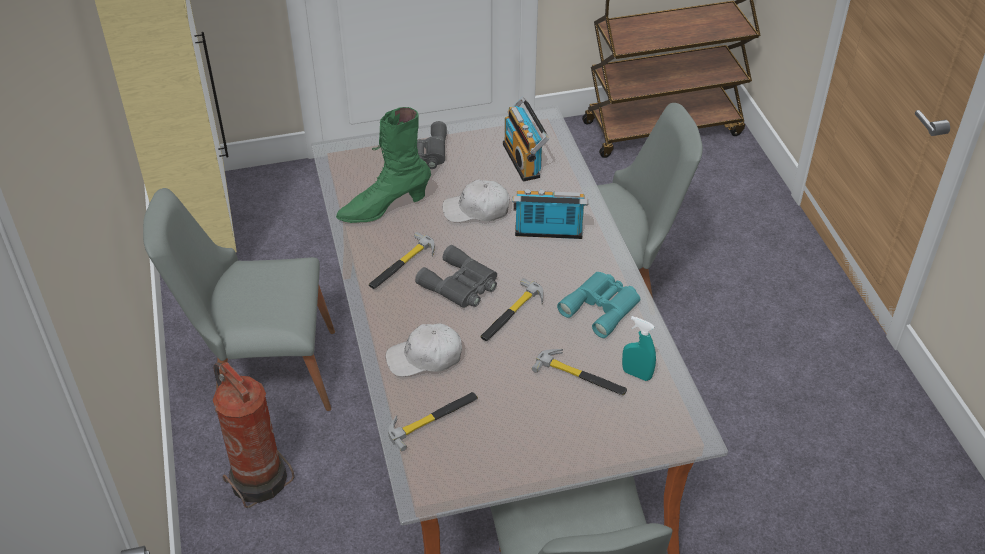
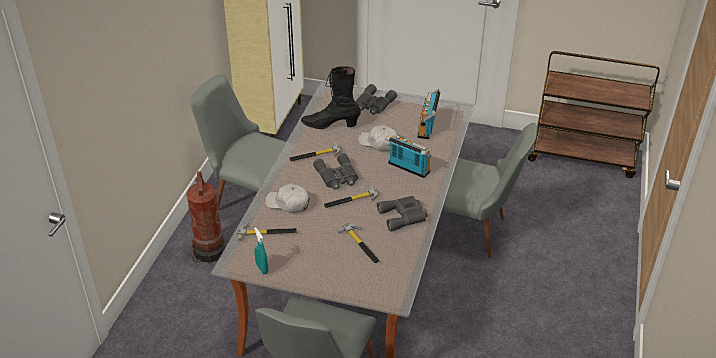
camera: 30 degrees right, 5 degrees down
(384, 208) = (330, 125): green boot -> black boot
(602, 307) = (404, 216): turquoise binoculars -> grey binoculars
(636, 374) = (392, 256): turquoise spray bottle -> turquoise spray bottle (262, 268)

